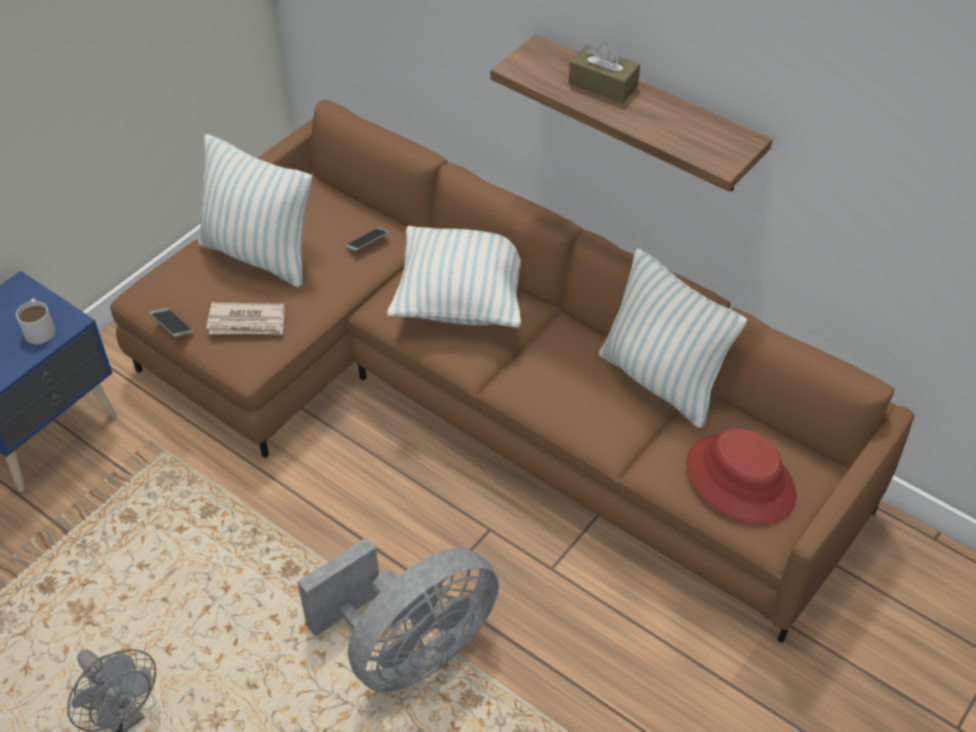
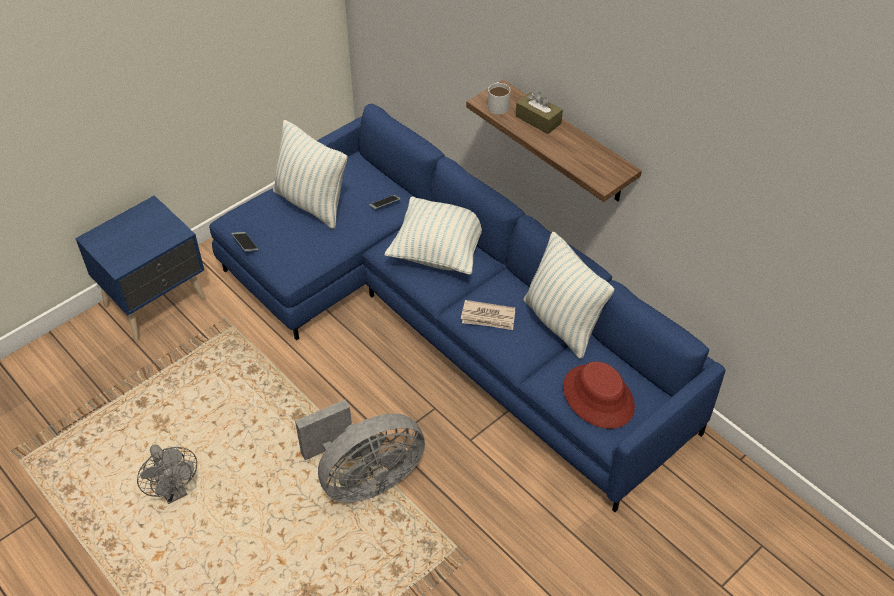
camera: 10 degrees right, 0 degrees up
(39, 328) = (159, 234): white mug -> white mug (498, 104)
(247, 322) = (294, 248): newspaper -> newspaper (488, 317)
(481, 397) = (448, 319): brown sofa -> blue sofa

